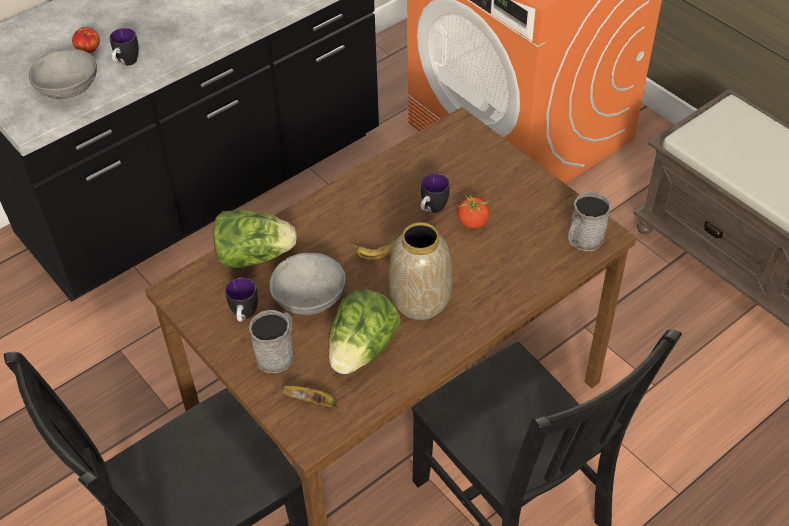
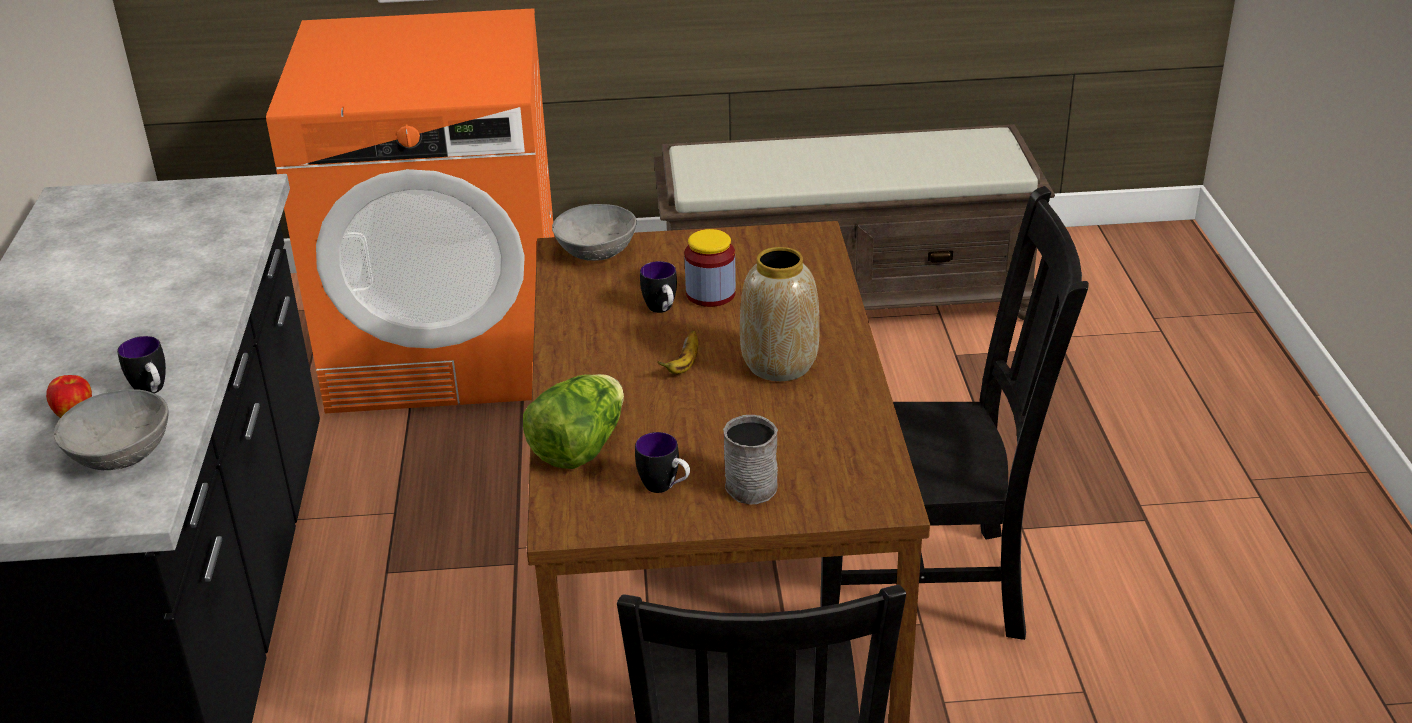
camera: 55 degrees left, 15 degrees down
(310, 298) = (692, 432): grey bowl -> grey bowl (597, 250)
(313, 401) = (842, 483): banana -> none
(362, 350) = (805, 425): lettuce -> none
(473, 222) = (710, 294): tomato -> jar
(583, 241) = (810, 247): grey mug -> none

